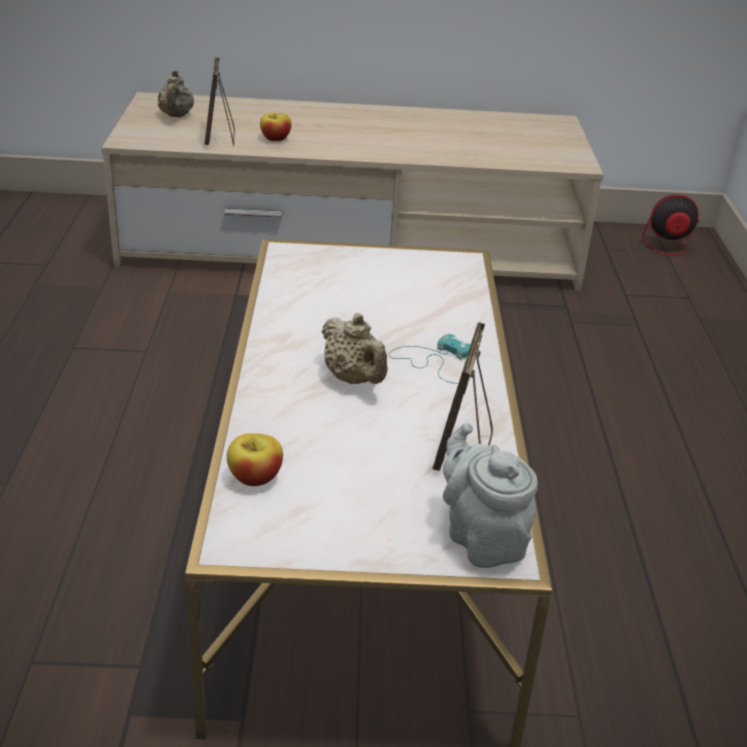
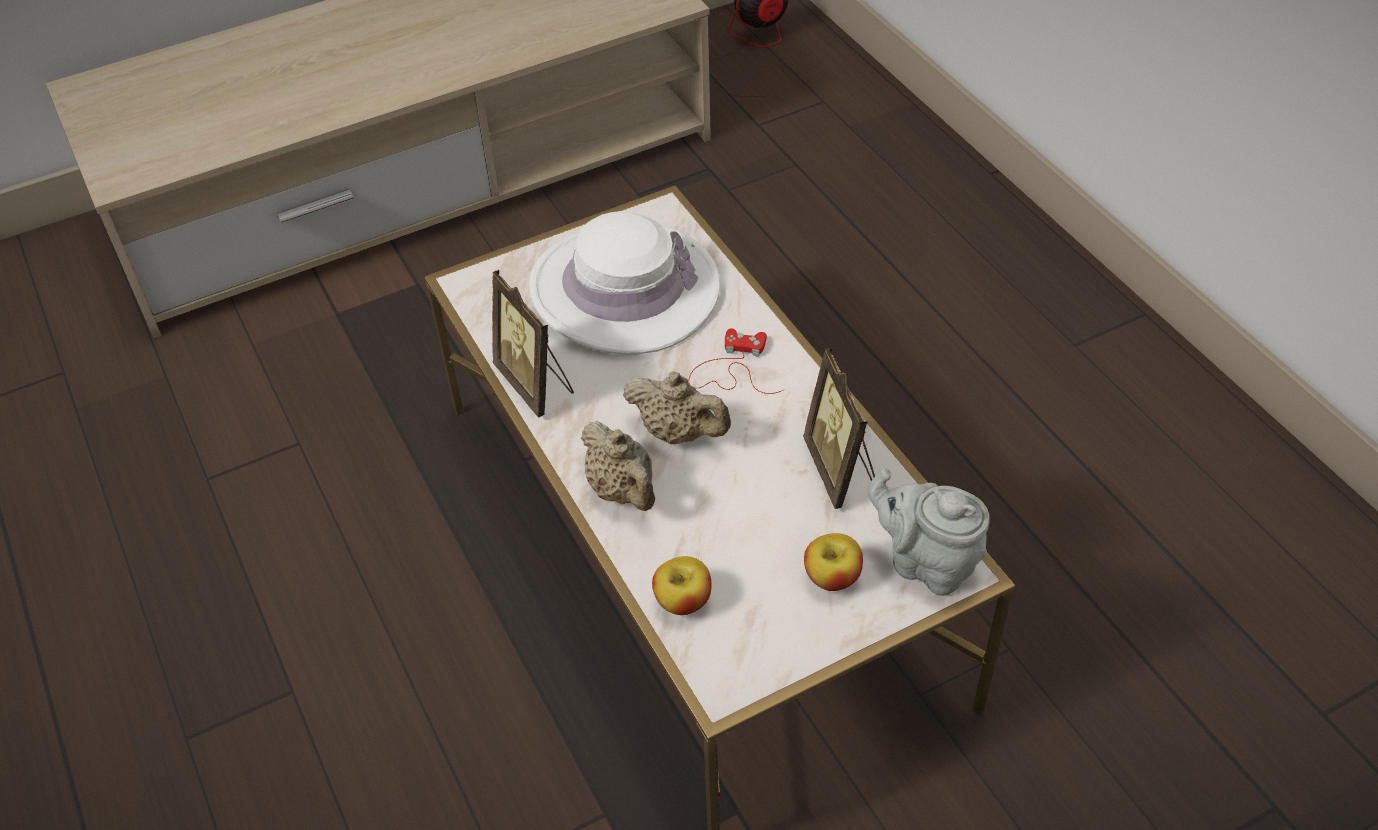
camera: 25 degrees left, 15 degrees up
(176, 116) = (140, 109): beige teapot -> beige teapot (623, 491)
(220, 138) = (232, 128): picture frame -> picture frame (536, 384)
(275, 139) = (300, 100): apple -> apple (832, 577)
(394, 290) = (625, 289): none -> white hat
(433, 359) = (732, 369): turquoise game controller -> red game controller

